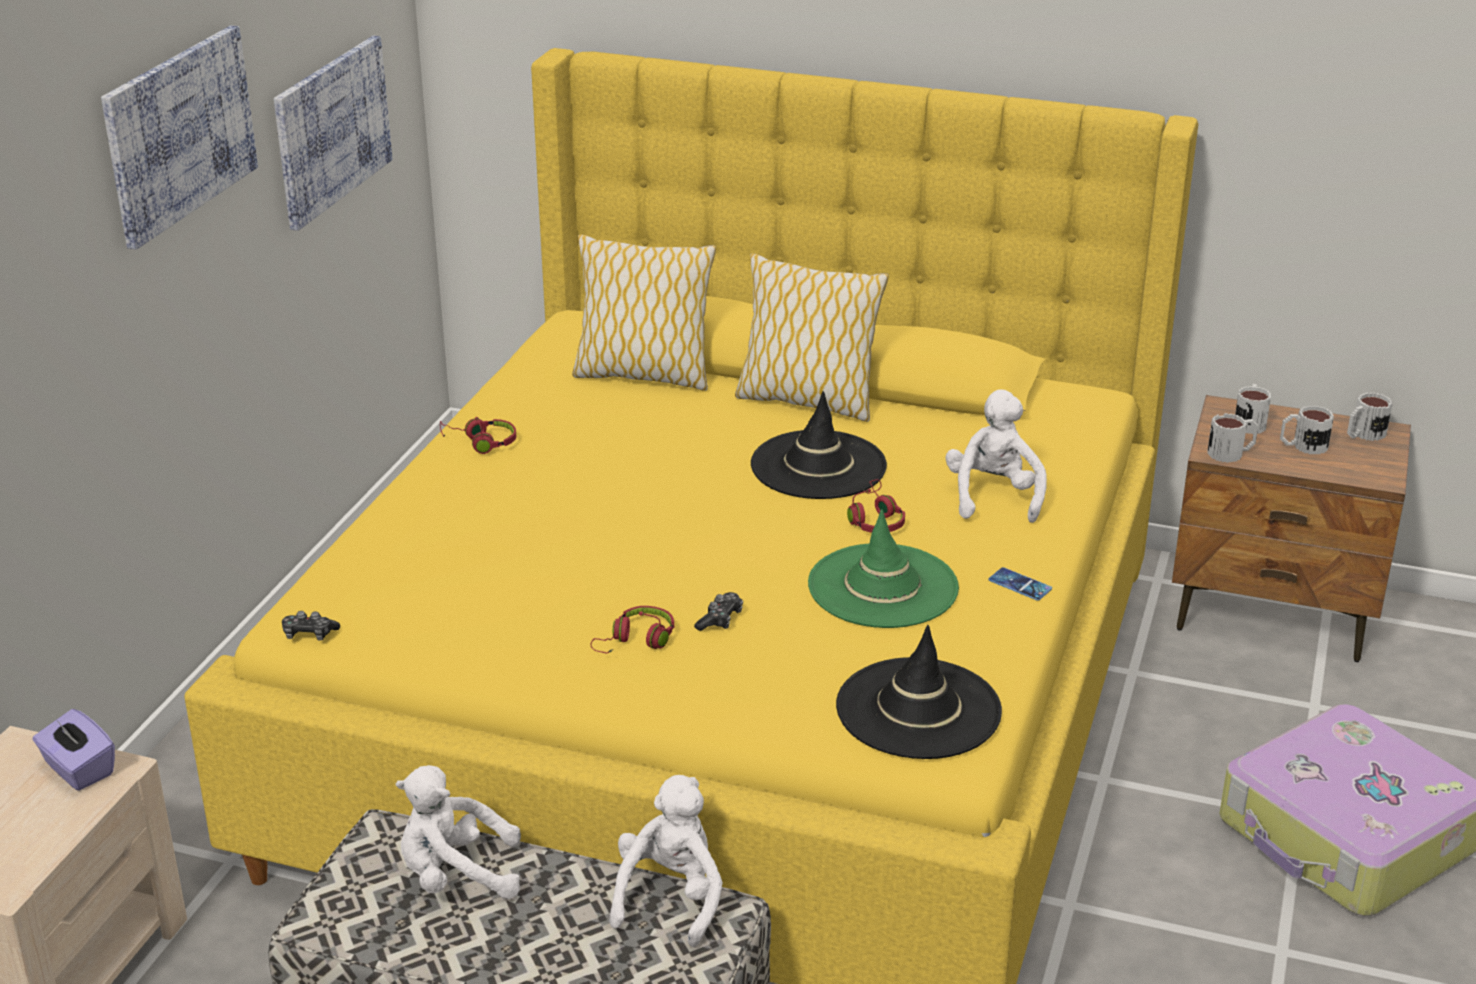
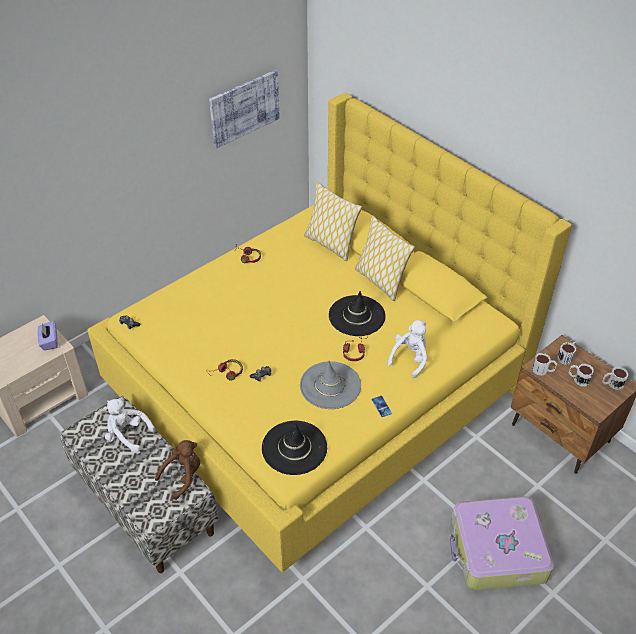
camera: 30 degrees right, 15 degrees up
(179, 133) = (151, 115): picture -> none
(671, 898) = (183, 476): white plush toy -> brown plush toy
(883, 587) = (330, 385): green hat -> grey hat

